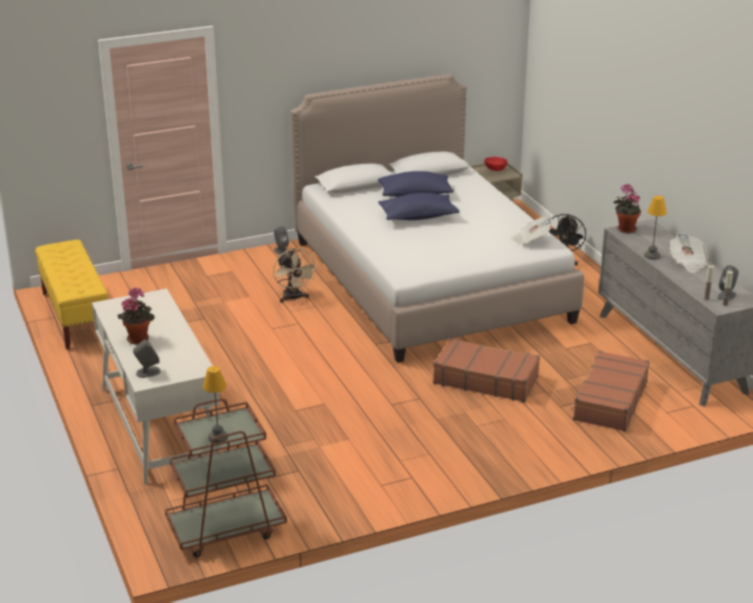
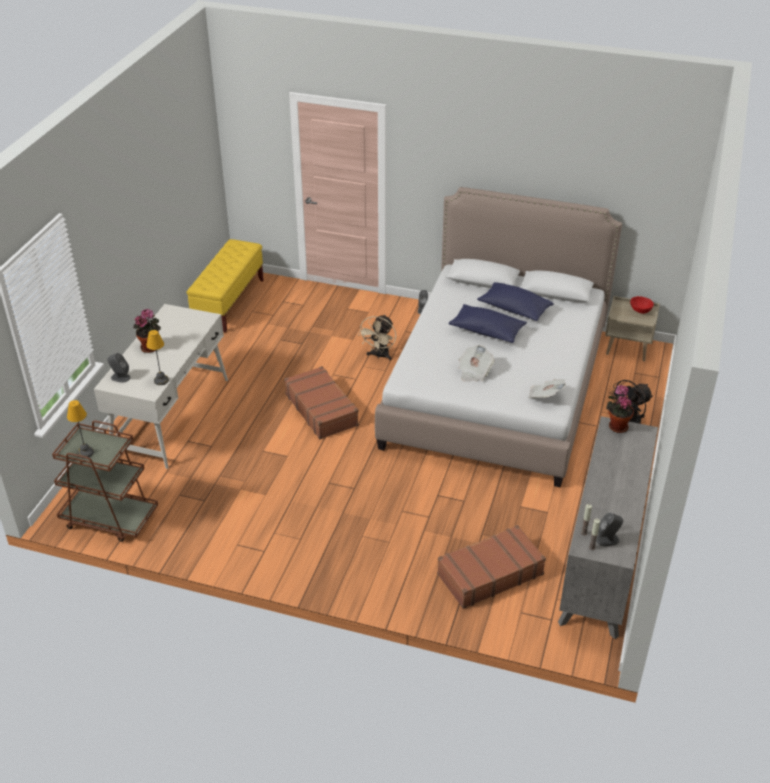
camera: 40 degrees right, 10 degrees up
(485, 380) = (421, 500): brown suitcase -> brown suitcase (322, 409)
(651, 255) = (600, 464): table lamp -> table lamp (161, 380)
(688, 263) = (622, 488): newspaper -> newspaper (474, 372)

